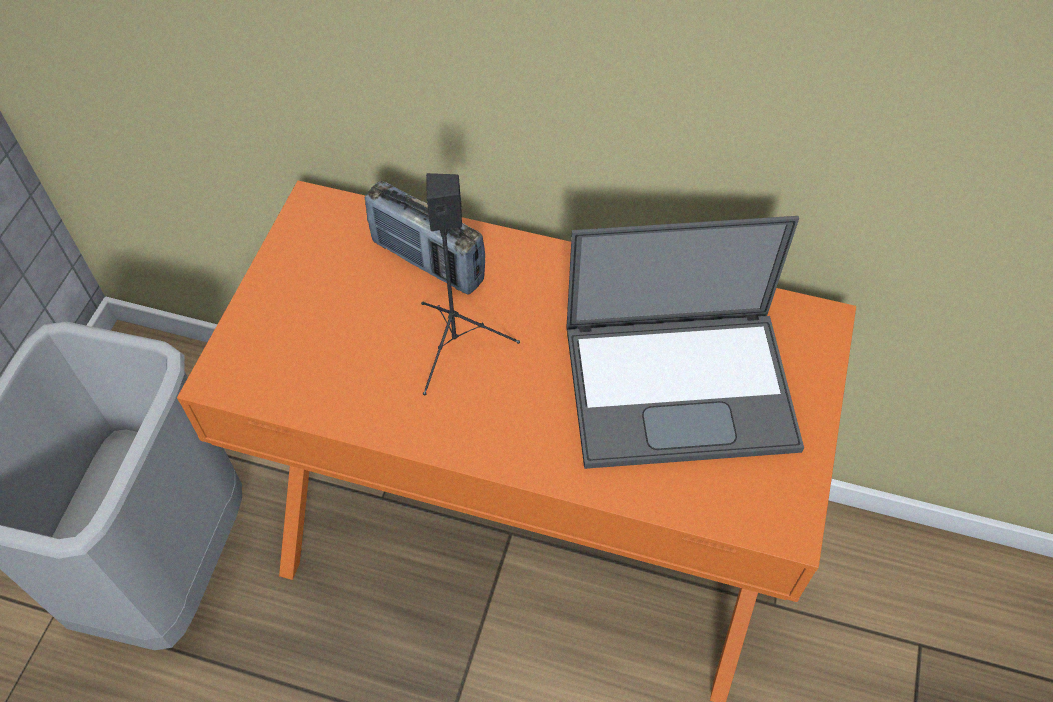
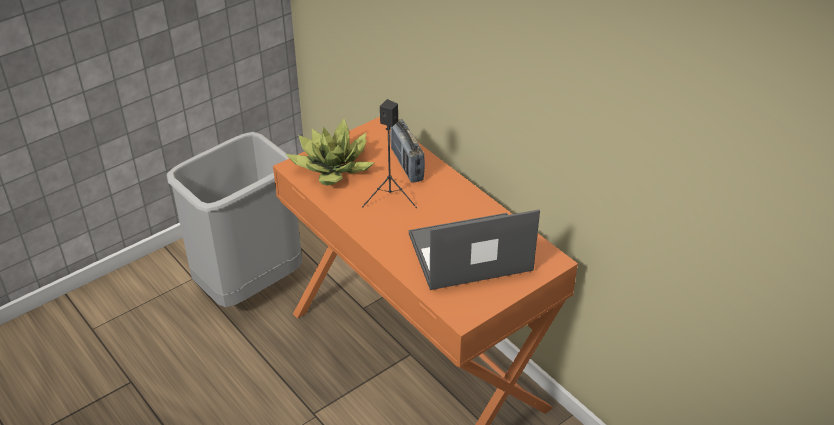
camera: 35 degrees right, 15 degrees down
(301, 340) = (333, 168): none -> potted plant
(682, 386) = (468, 253): laptop -> laptop turned 135 degrees clockwise

